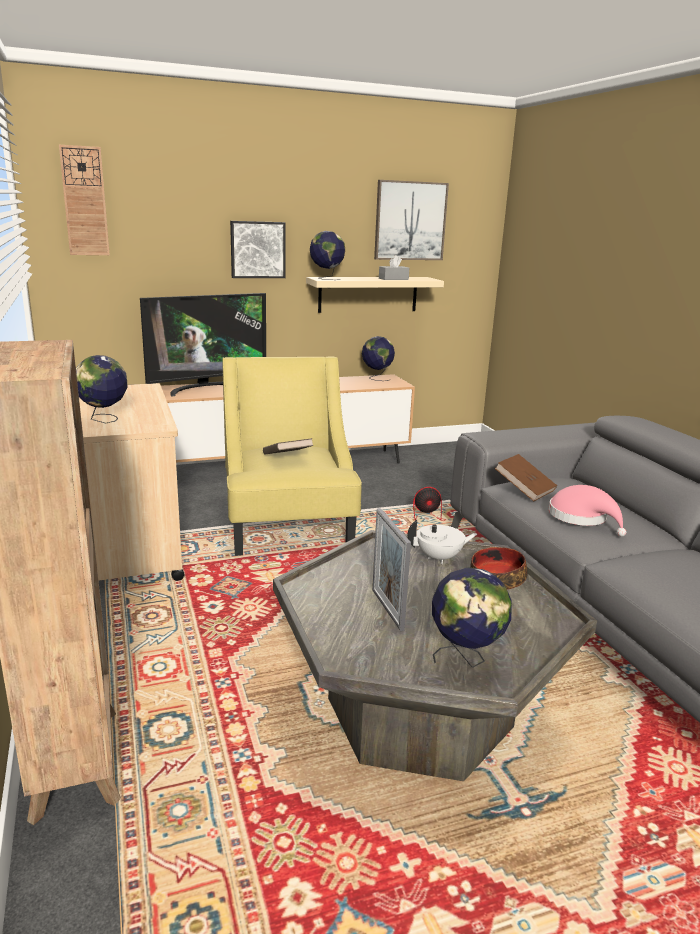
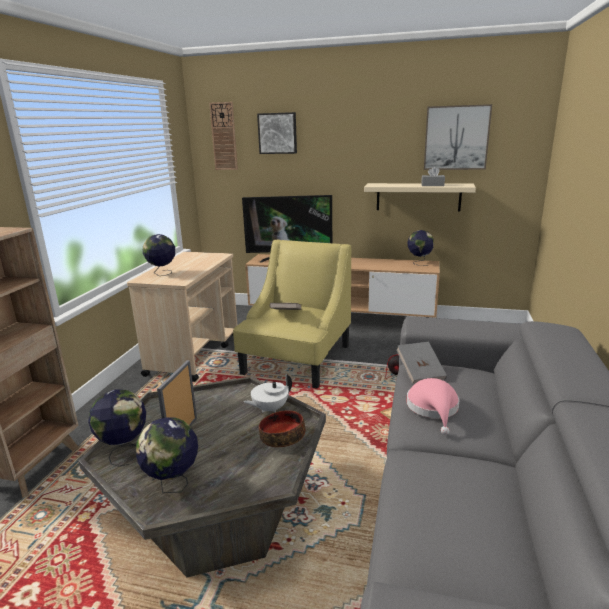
camera: 35 degrees right, 0 degrees up
(257, 249) = (331, 164): picture -> picture (277, 133)
(326, 278) = (377, 184): globe -> globe (125, 451)
(439, 558) = (269, 409): white teapot -> white teapot turned 120 degrees clockwise
(524, 489) = (420, 373): brown book -> grey book

